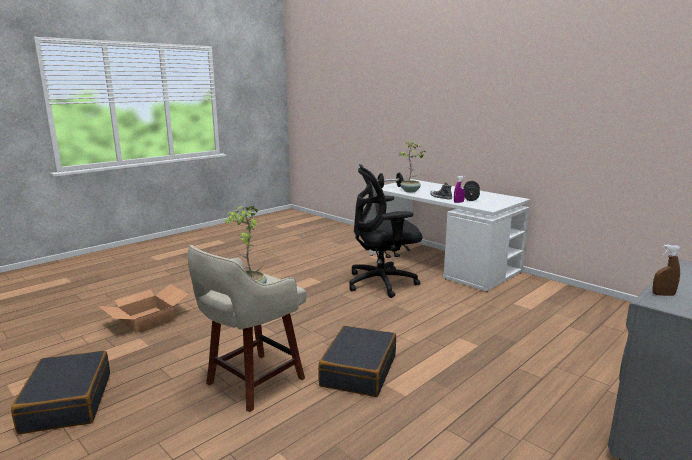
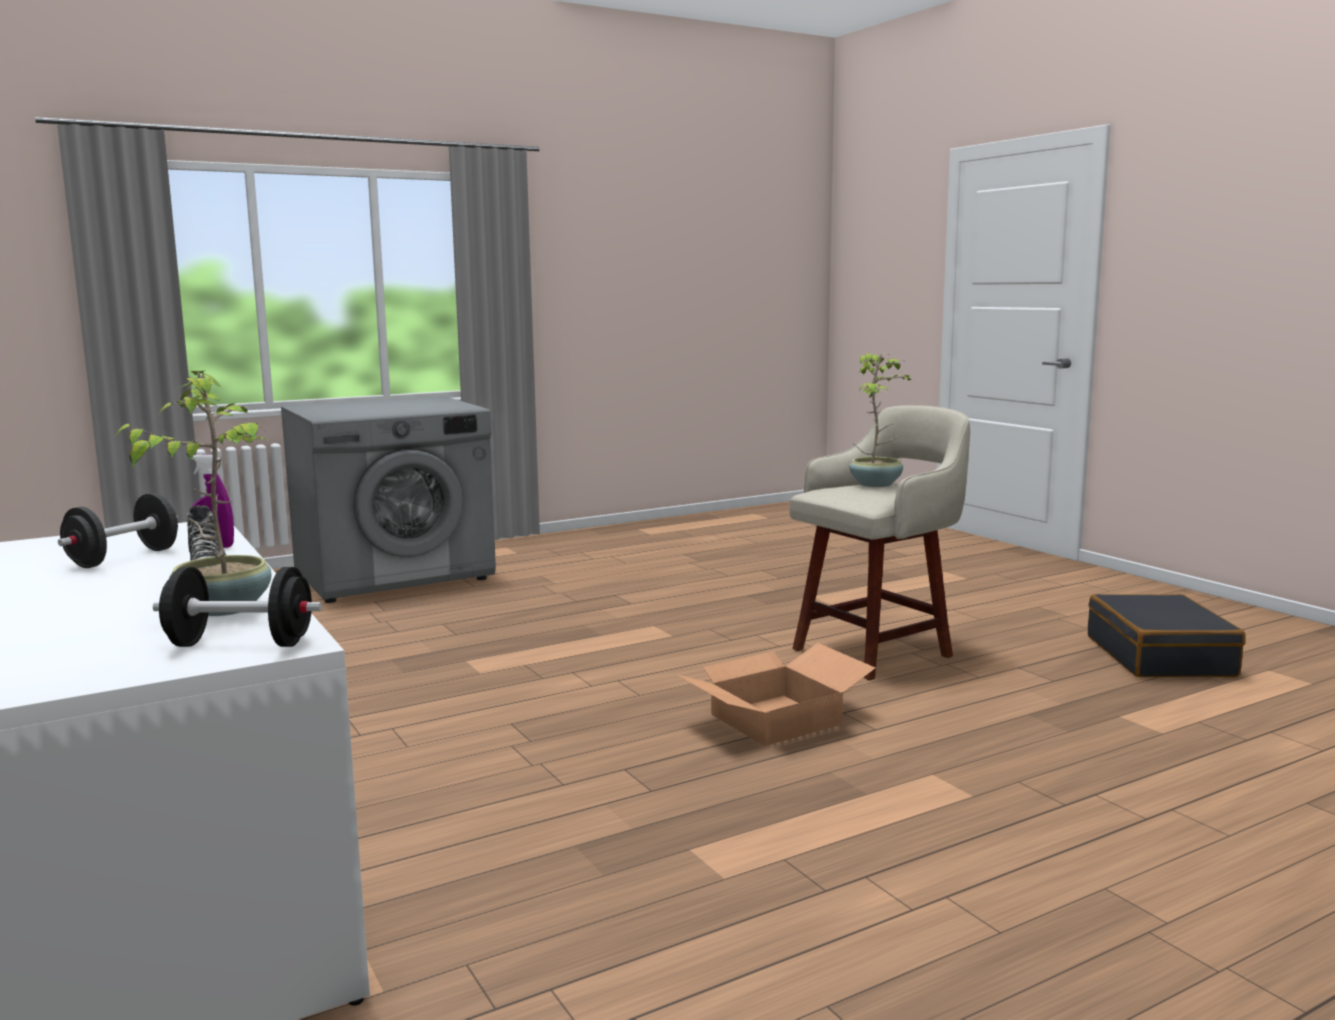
camera: 165 degrees left, 5 degrees down
(147, 319) = (1202, 775): cardboard box -> cardboard box (775, 720)
(358, 371) = (703, 650): black suitcase -> none
(385, 282) = (474, 820): black office chair -> none
(663, 294) = (445, 409): brown spray bottle -> none

